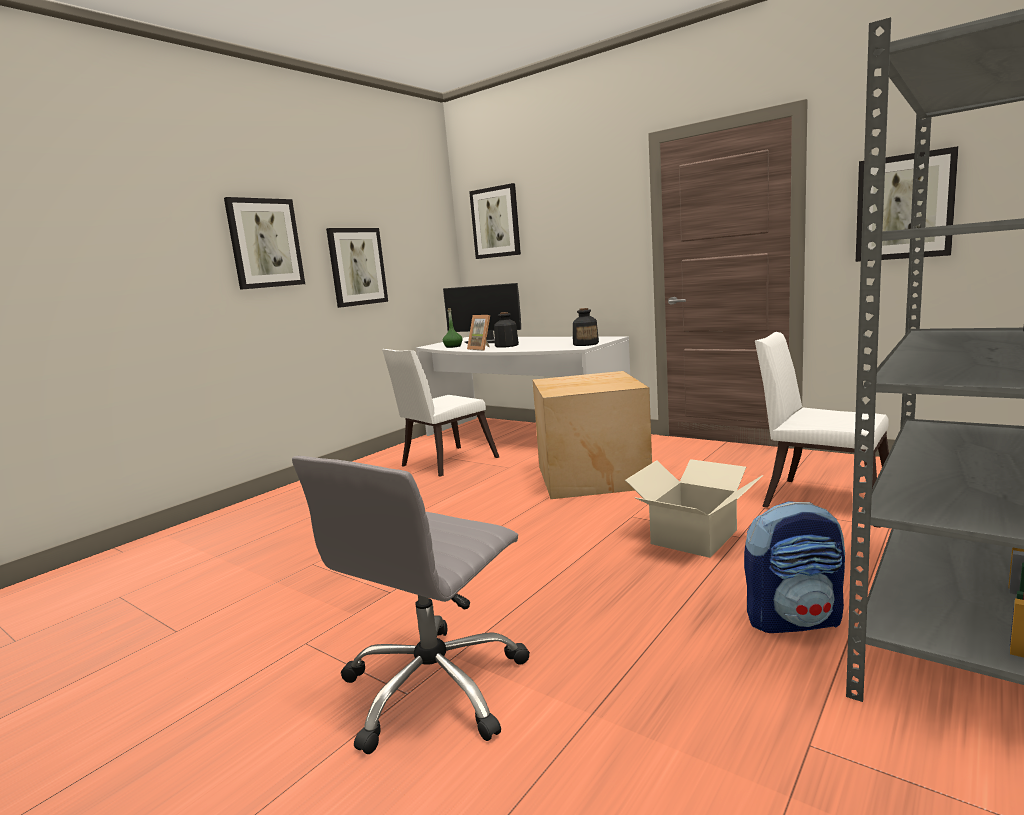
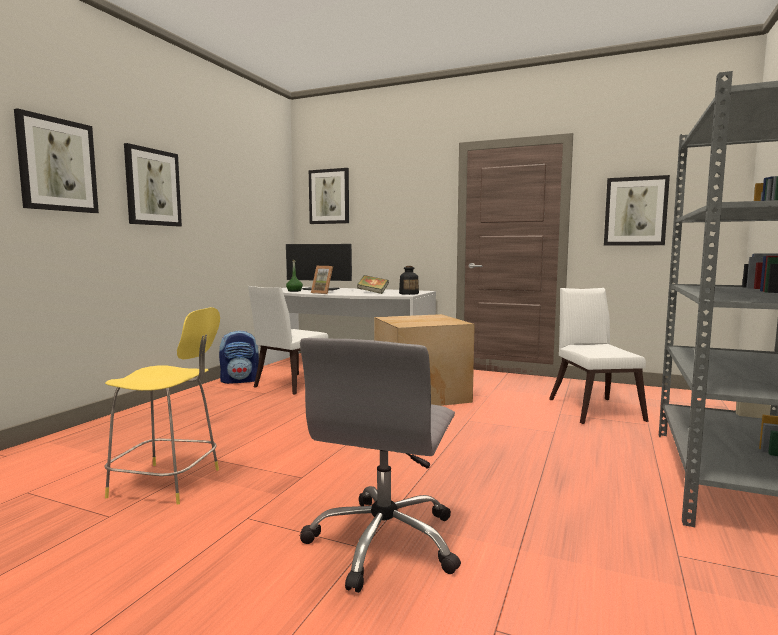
camera: 15 degrees left, 5 degrees down
(251, 593) = (169, 483): none -> yellow stool
(357, 267) = (221, 218): picture -> picture (57, 165)
(506, 345) = (342, 292): bottle -> none
(542, 345) = (373, 293): none -> book
(695, 537) = (523, 433): cardboard box -> none
(794, 620) = (622, 481): backpack -> backpack (240, 380)
(819, 499) = (593, 408): white chair -> white chair turned 60 degrees clockwise

